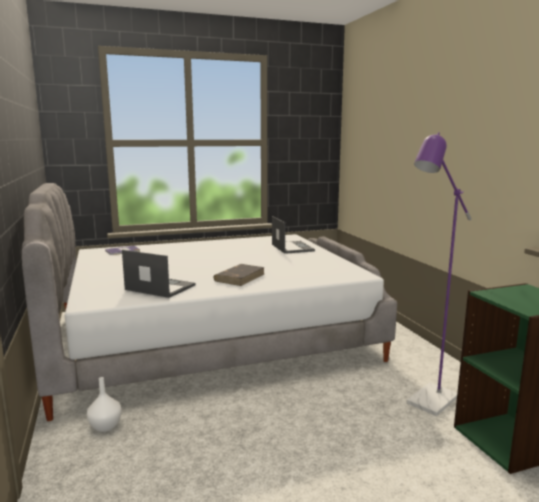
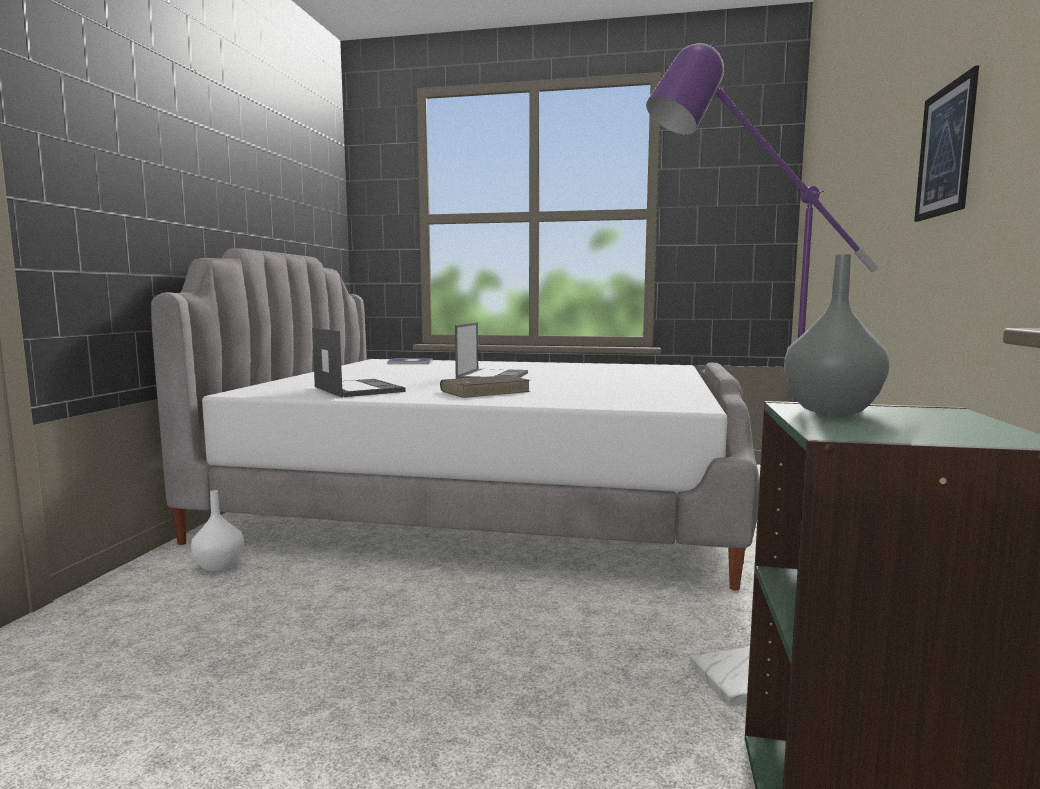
camera: 30 degrees right, 5 degrees down
(292, 247) = (647, 375): laptop -> laptop (493, 376)
(473, 157) = (945, 151): none -> picture
(500, 293) = (832, 409): none -> grey vase

